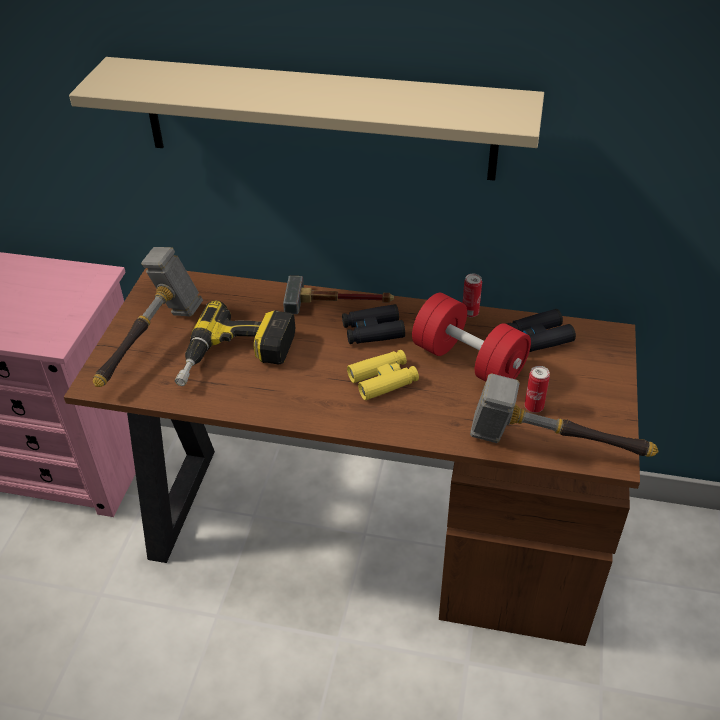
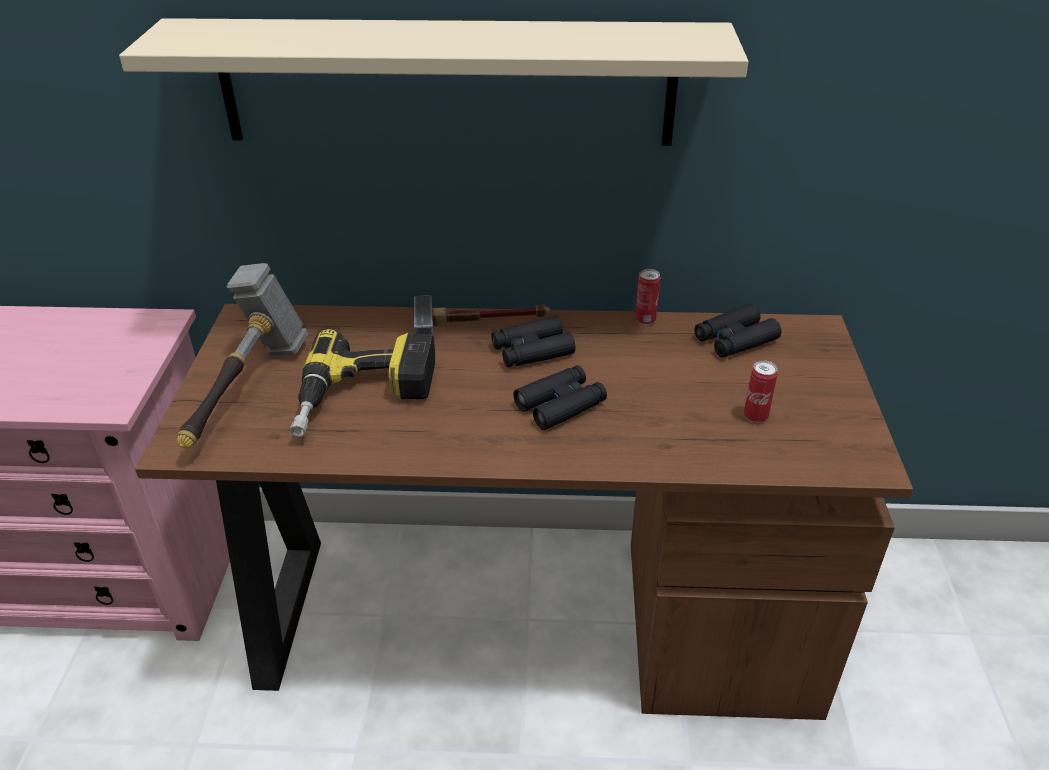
camera: 10 degrees left, 5 degrees down
(383, 380) = (560, 405): yellow binoculars -> black binoculars
(468, 361) = (660, 373): red dumbbell -> none
(551, 449) = (793, 463): hammer -> none

